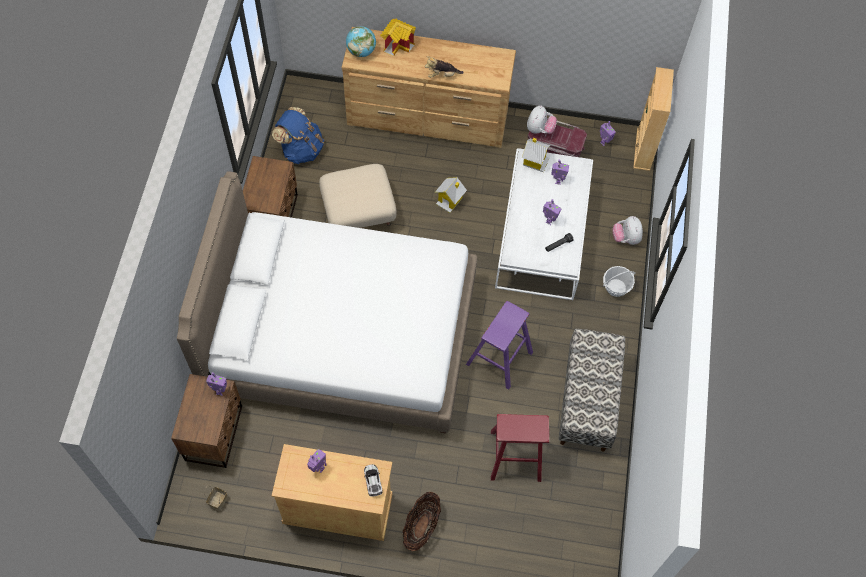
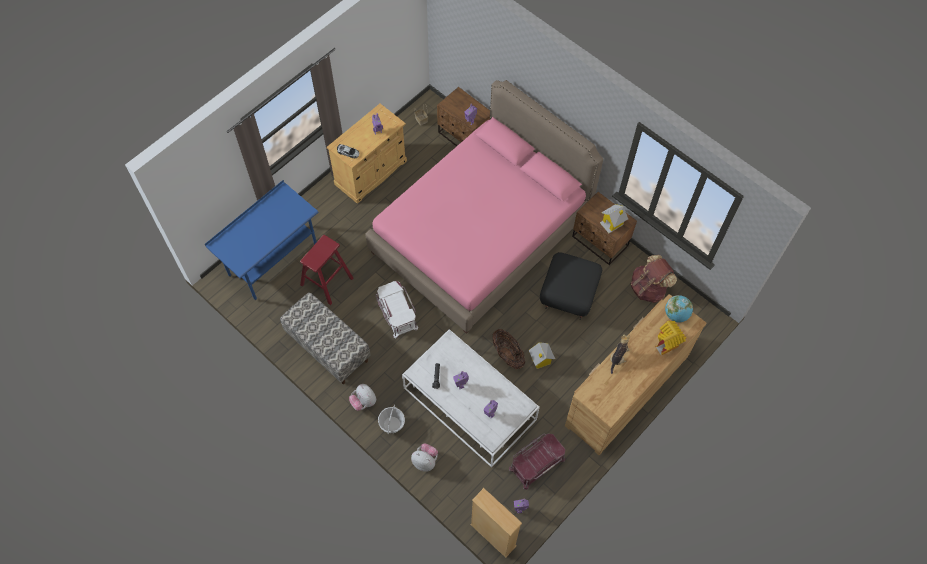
camera: 125 degrees right, 0 degrees up
(301, 149) = (648, 288): blue backpack -> brown backpack
(342, 335) = (480, 233): white bed -> pink bed
(358, 213) = (569, 294): beige ottoman -> black ottoman
(421, 526) = (326, 207): basket -> basket (507, 355)
(499, 358) = (396, 314): purple stool -> white storage box
(534, 161) = (518, 409): toy house -> toy house (612, 223)
(534, 534) = (273, 261): none -> blue desk
(539, 129) = (552, 446): plush toy -> plush toy (364, 402)

